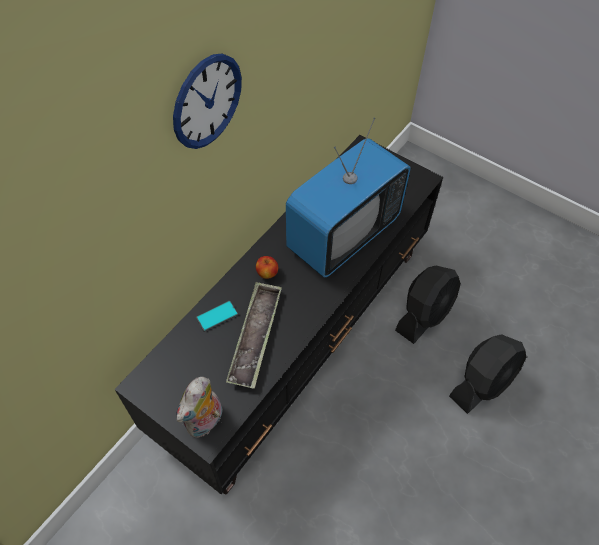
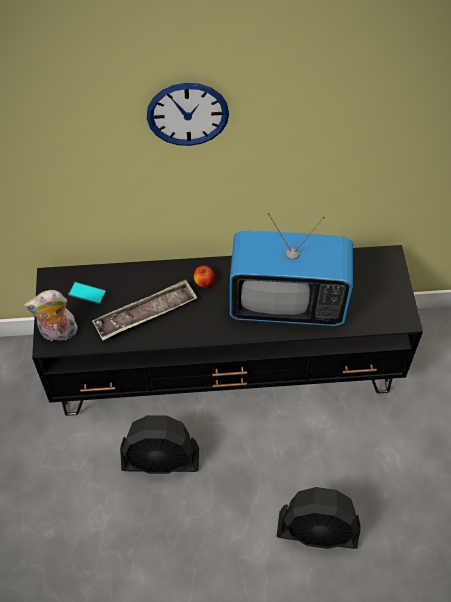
camera: 50 degrees right, 0 degrees up
(217, 316) = (140, 280): phone -> phone (87, 293)
(424, 314) = (339, 442): black fan -> black fan (161, 460)

